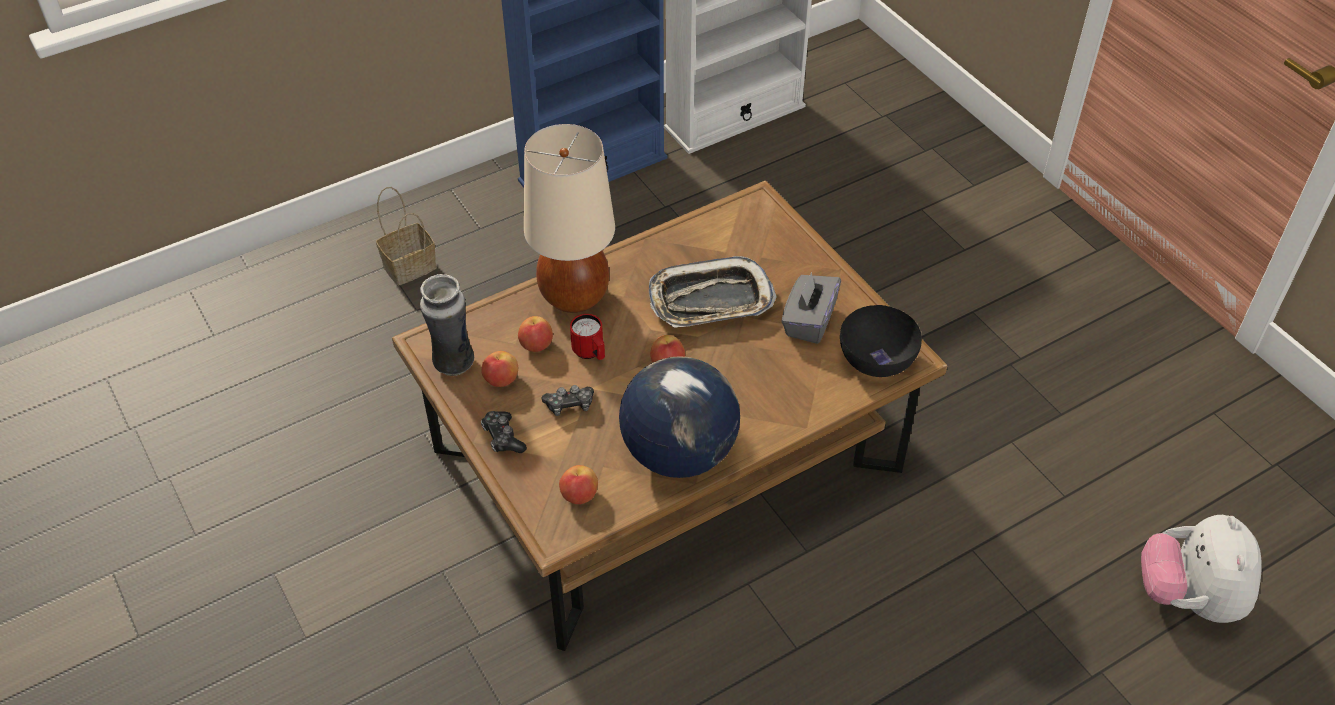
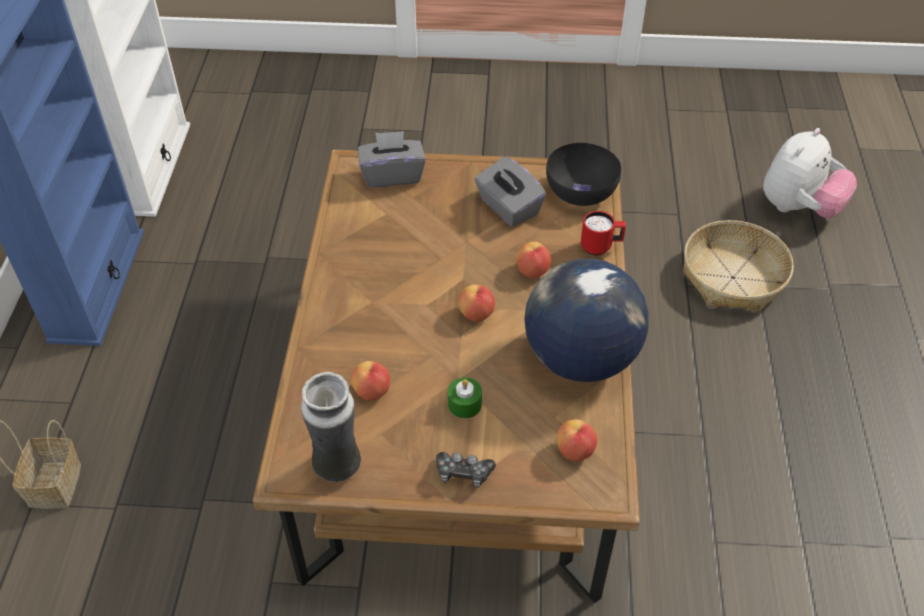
camera: 55 degrees left, 0 degrees up
(501, 380) = (390, 439): apple -> apple (532, 271)
(569, 405) = (464, 404): game controller -> green candle
(575, 296) = (340, 333): beige table lamp -> none
(590, 353) = (417, 358): red mug -> red mug (601, 247)
(710, 301) = (431, 251): tray -> none
(771, 231) = (392, 175): none -> grey tissue box
(1022, 583) = (733, 277): none -> basket
(1188, 597) = (798, 208): plush toy -> plush toy turned 90 degrees counterclockwise

